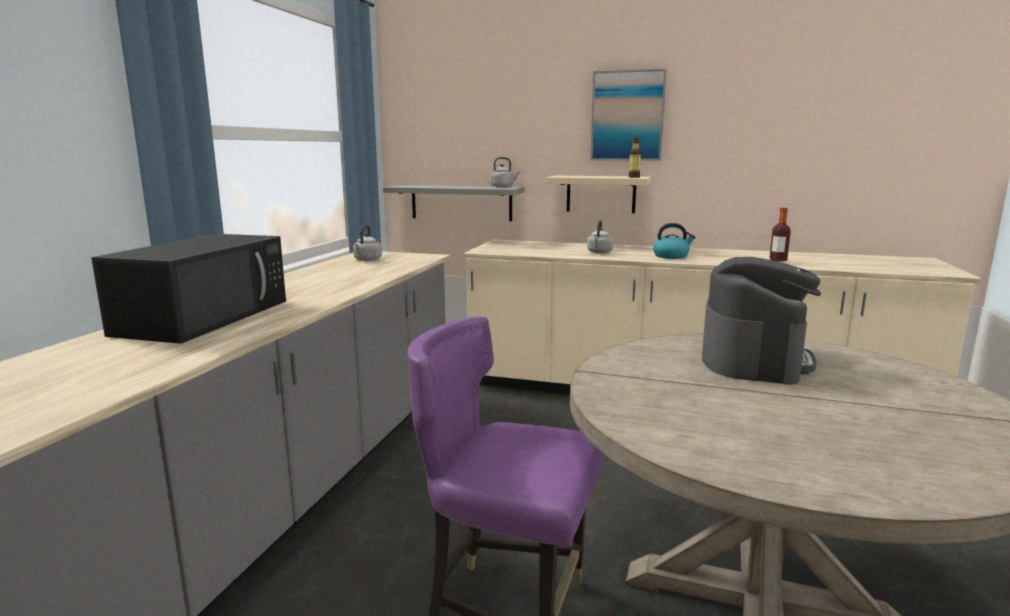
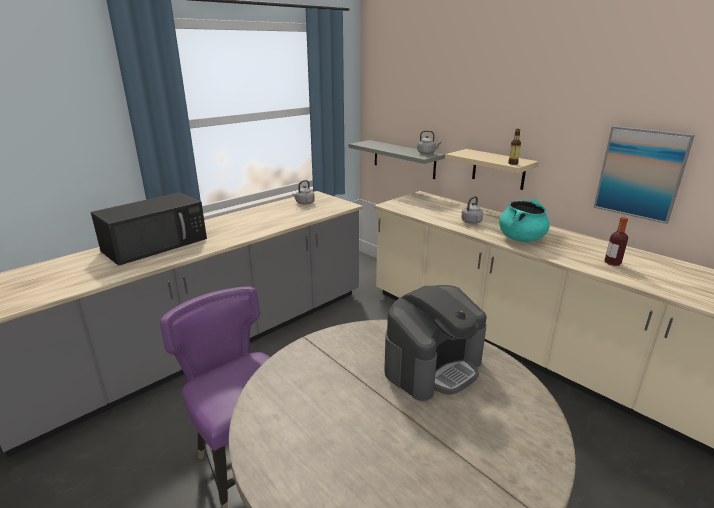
camera: 30 degrees right, 10 degrees up
(627, 116) = (525, 106): picture -> picture (640, 173)
(671, 256) = (521, 238): kettle -> turquoise cooking pot

